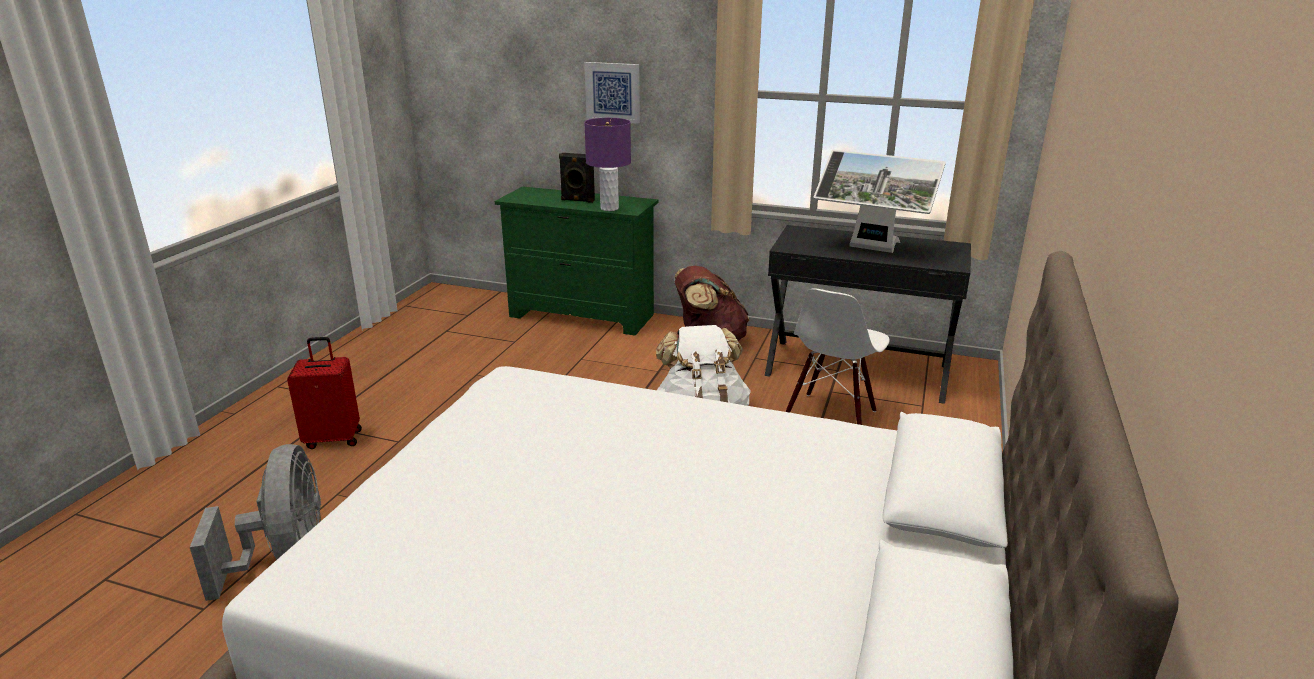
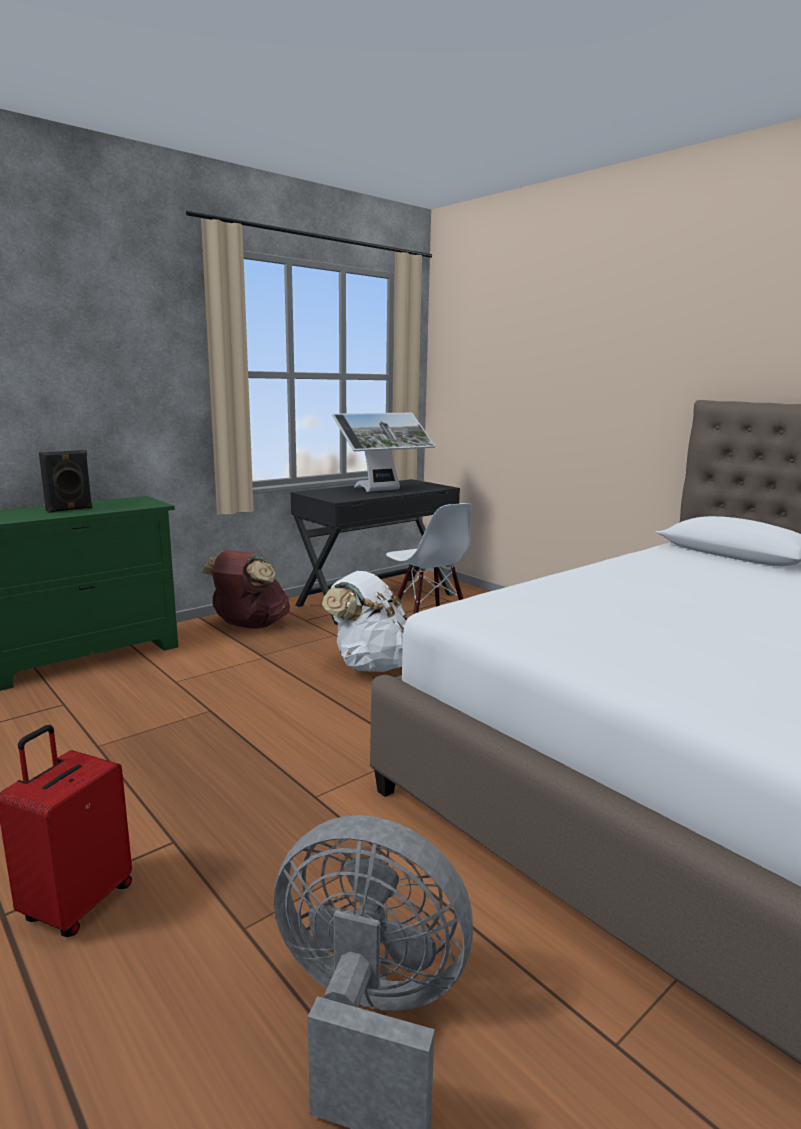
camera: 60 degrees left, 10 degrees down
(609, 208) = (128, 507): purple table lamp -> none
(613, 92) = (78, 378): picture -> none

